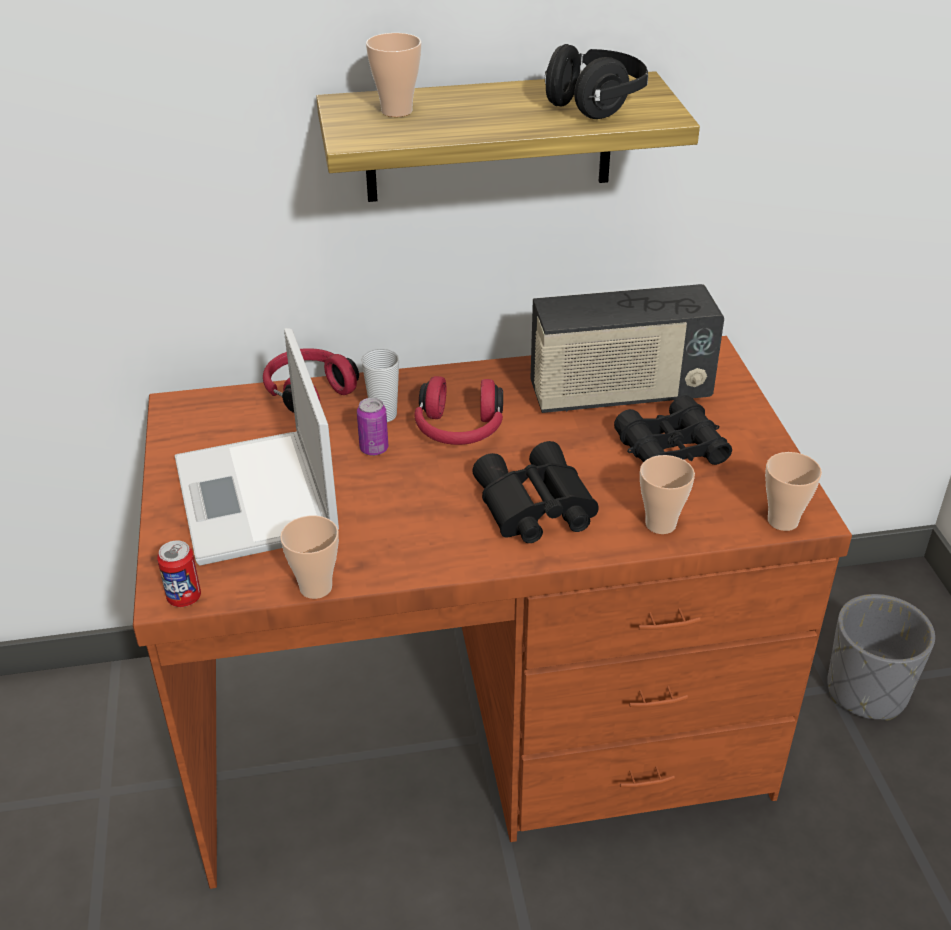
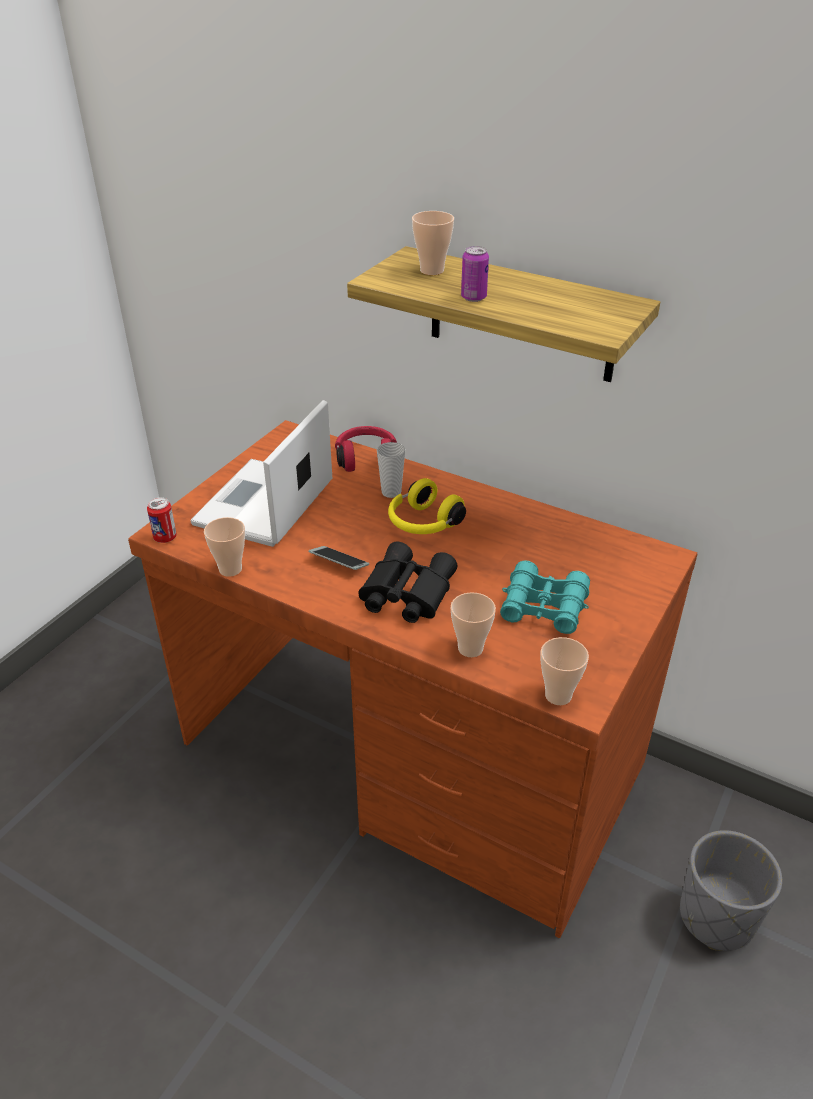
camera: 40 degrees right, 0 degrees up
(374, 449) = (360, 509): can -> can (473, 297)
(427, 514) = (339, 562): none -> phone
(459, 430) = (423, 523): red headphones -> yellow headphones
(595, 105) = (567, 309): black headphones -> none
(619, 394) = (558, 552): radio -> none
(671, 450) = (544, 607): black binoculars -> turquoise binoculars

